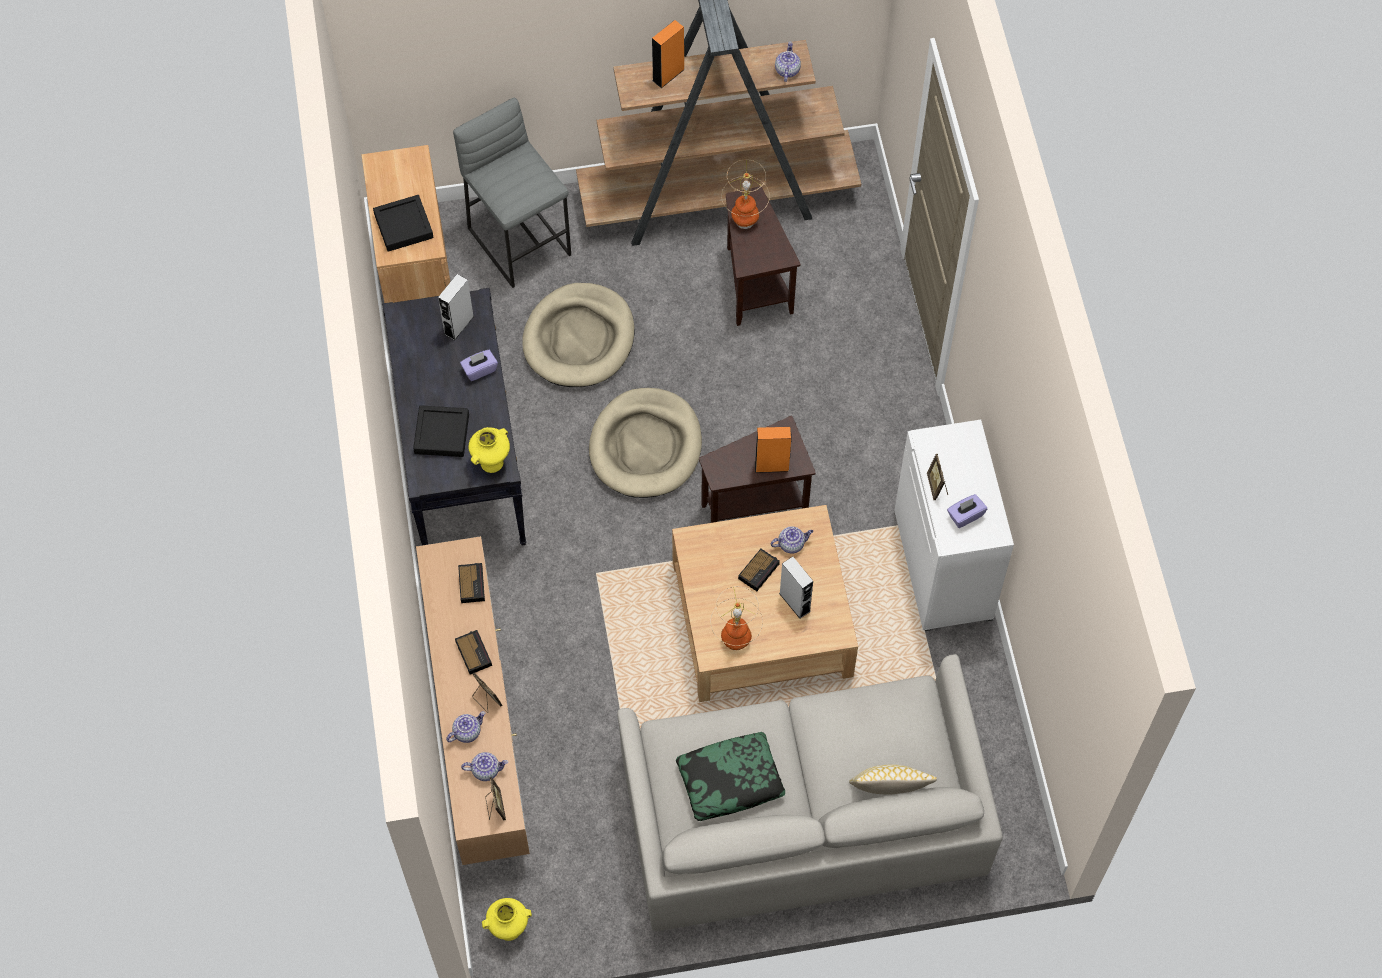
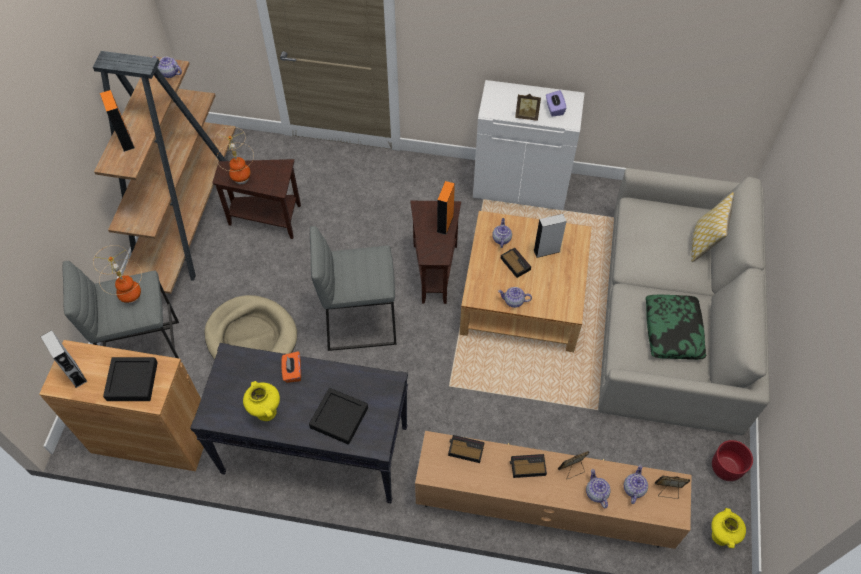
camera: 70 degrees left, 5 degrees down
(458, 325) = (243, 375): grey speaker -> grey speaker (75, 373)
(479, 370) = (292, 372): purple tissue box -> orange tissue box
(491, 462) = (381, 388): yellow vase -> yellow vase (265, 411)
(602, 920) = (726, 468): none -> red planter
(646, 446) = (360, 322): beige dog bed -> grey stool
(701, 585) = (513, 301): none -> teapot
(736, 640) = (564, 294): table lamp -> table lamp (131, 297)

